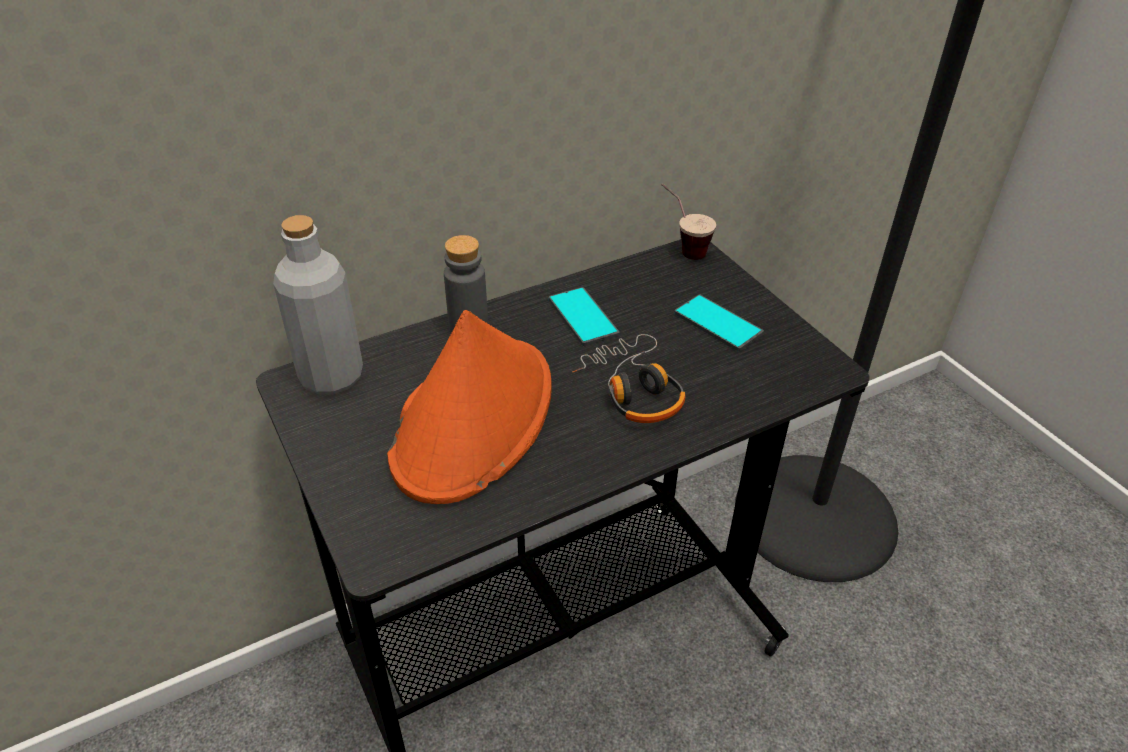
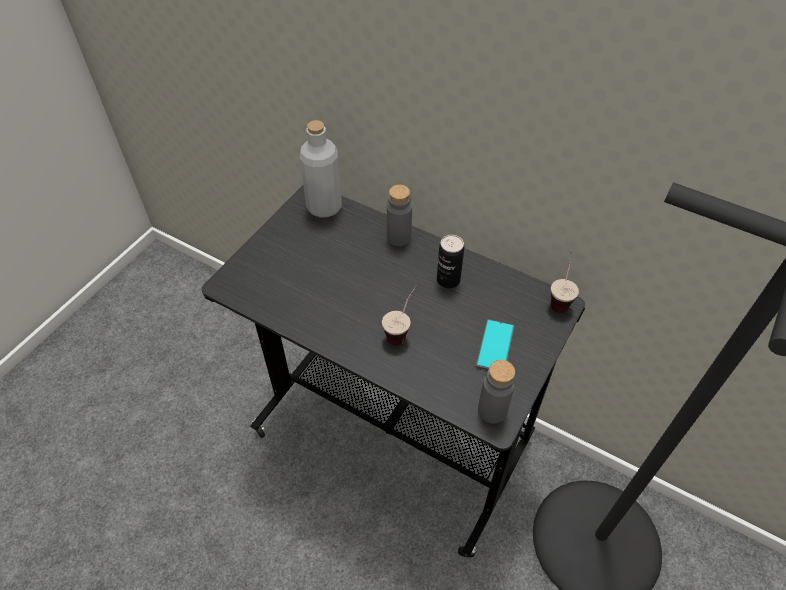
camera: 60 degrees right, 10 degrees up
(474, 418) = (332, 274): orange hat -> none
(583, 317) = (448, 280): phone -> can
(633, 390) = (402, 330): headphones -> cup
(811, 365) = (492, 410): none -> grey bottle

